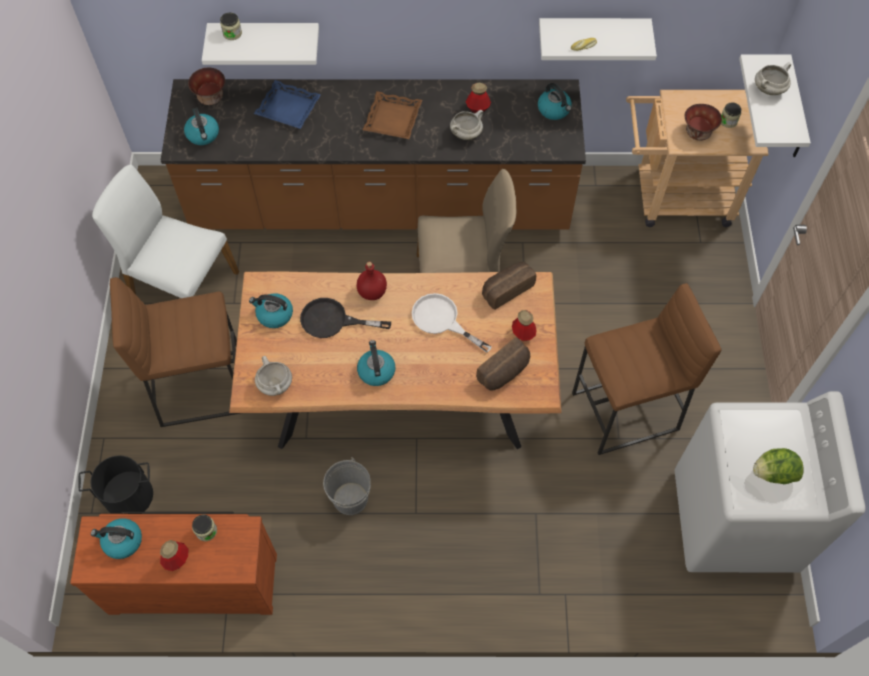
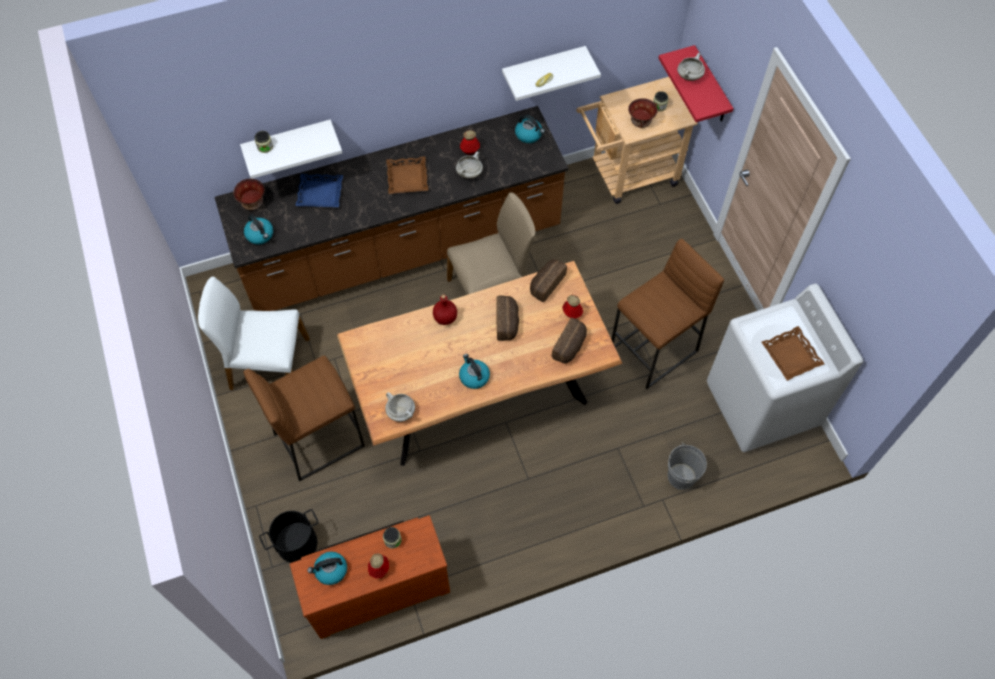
camera: 20 degrees left, 0 degrees up
(274, 315) = (376, 359): kettle -> none
(333, 321) = (424, 349): black frying pan -> none
(350, 498) = (474, 485): grey bucket -> grey bucket (681, 476)
(442, 320) = (507, 323): white frying pan -> bread
(773, 473) = (791, 355): lettuce -> brown tray
(794, 111) = (711, 87): white shelf -> red shelf

